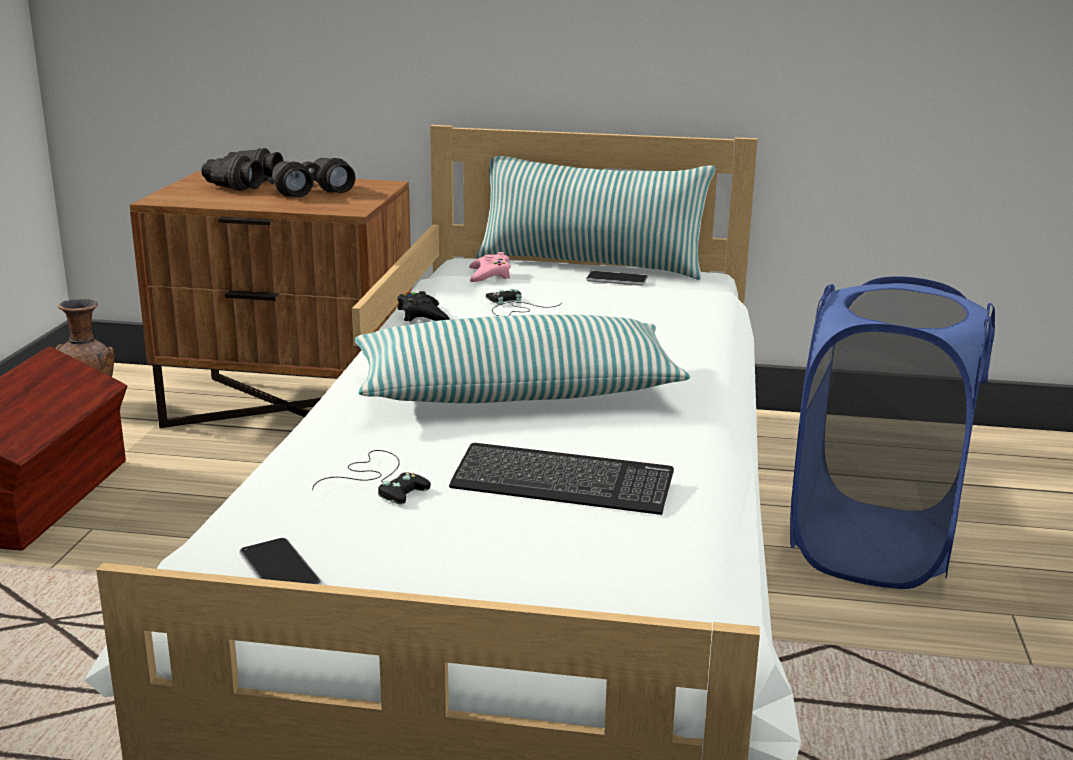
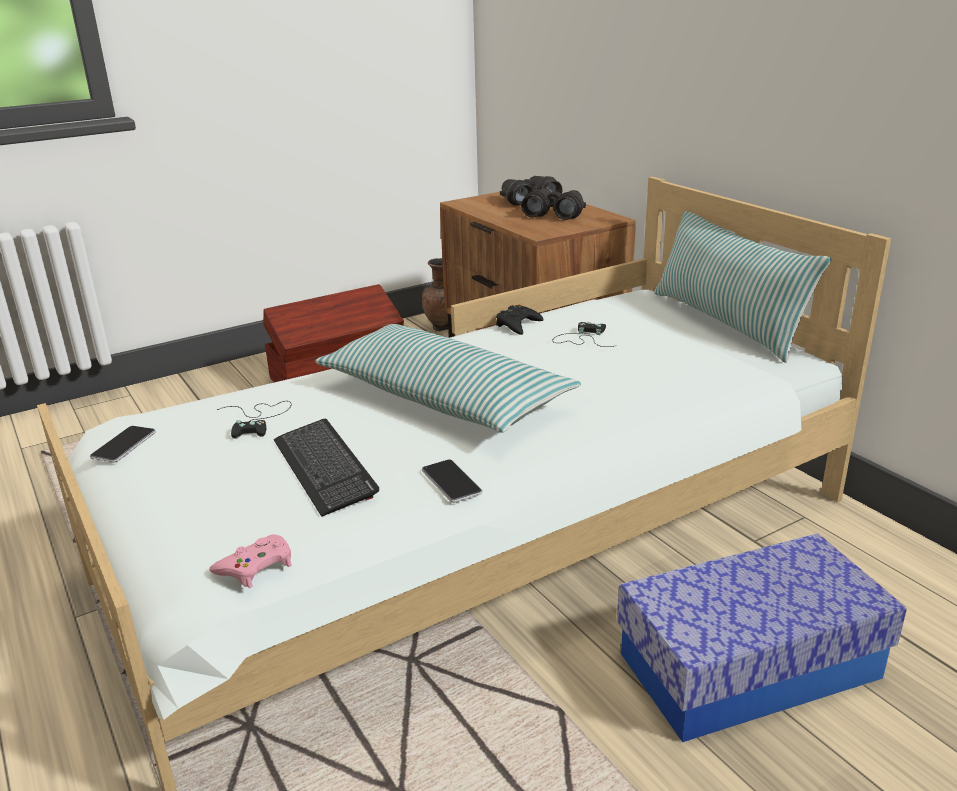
camera: 50 degrees right, 5 degrees up
(489, 275) = (628, 308): pink game controller -> pink game controller (256, 567)
(617, 280) = (709, 341): phone -> phone (451, 482)
(873, 546) = (748, 666): blue laundry basket -> storage box

